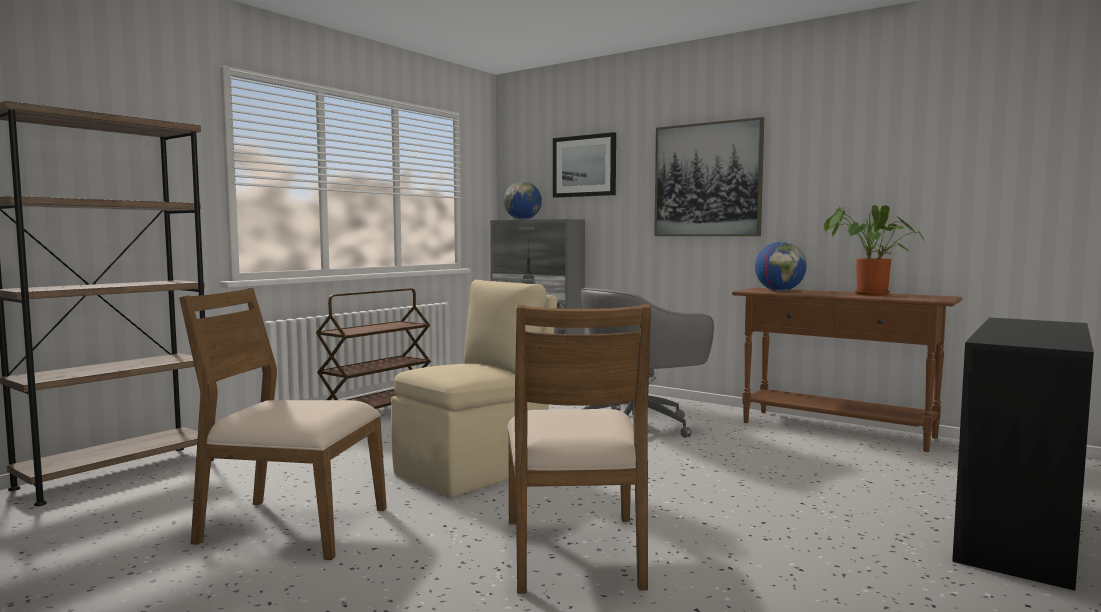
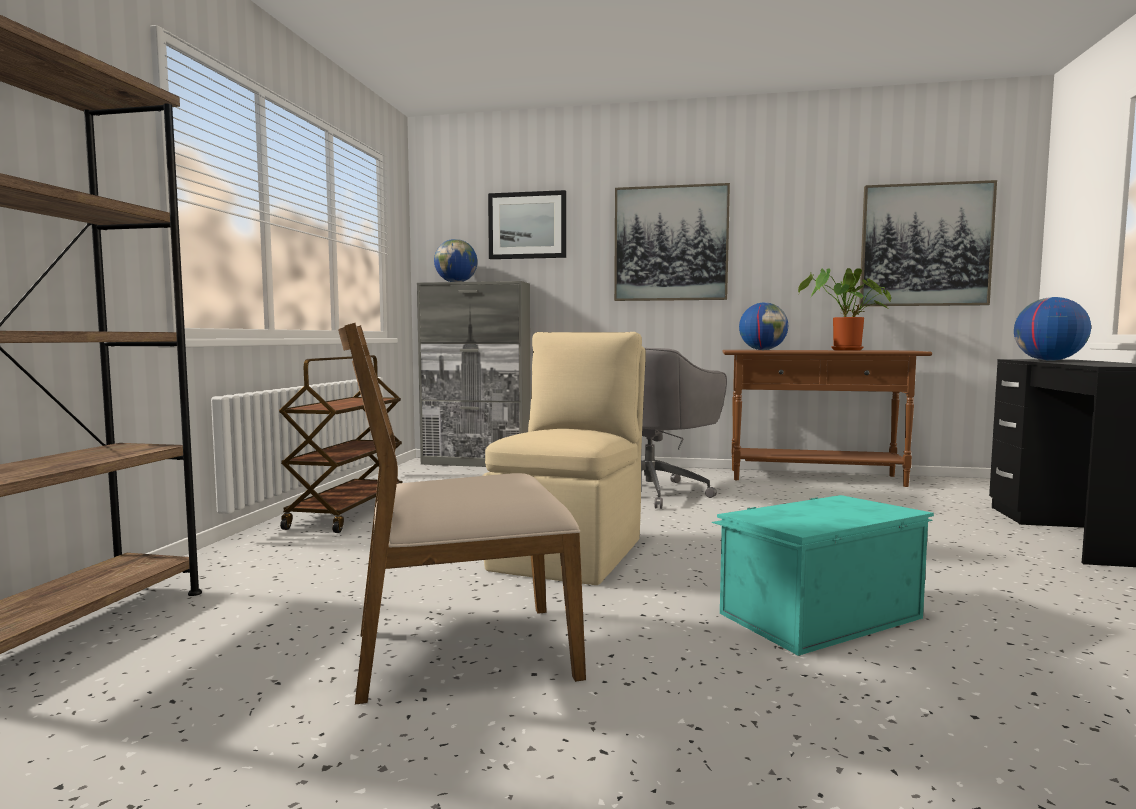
camera: 25 degrees left, 0 degrees up
(575, 552) = (817, 615): brown chair -> turquoise storage box
(981, 176) = (925, 245): none -> picture
(1012, 325) = (1048, 360): none -> globe

